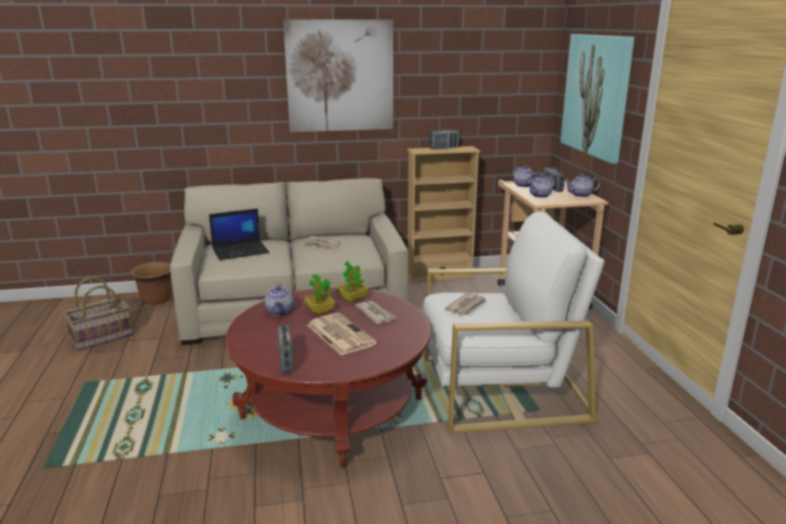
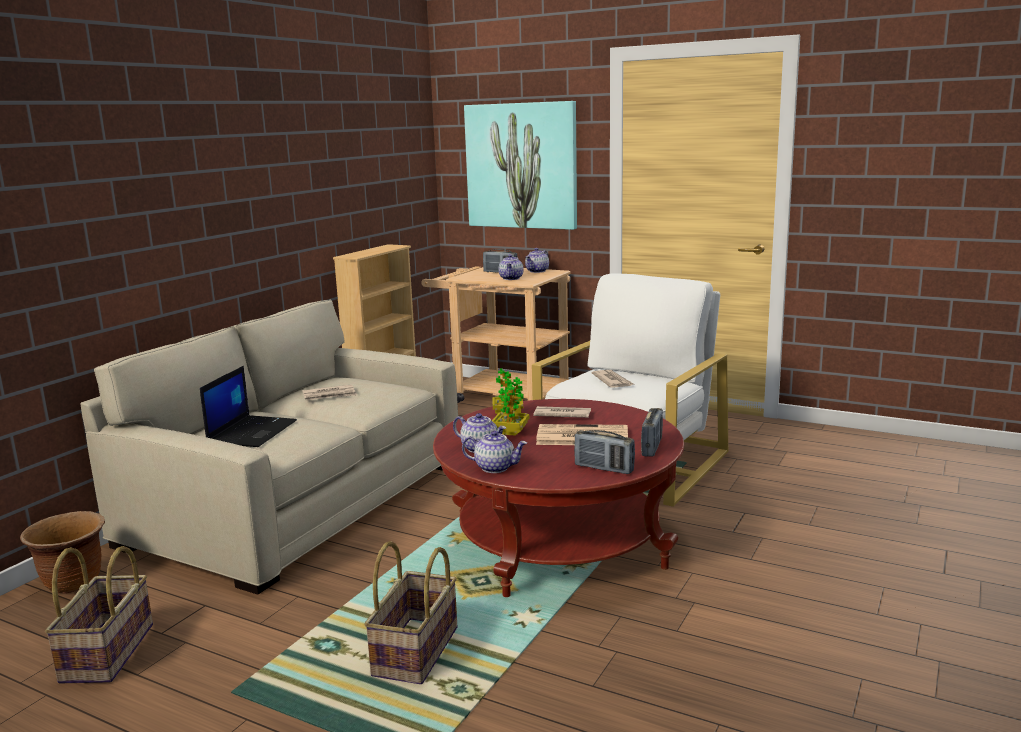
camera: 50 degrees left, 5 degrees down
(156, 416) = (417, 652): none -> basket
(340, 76) = (254, 167): picture -> none
(444, 148) = (371, 250): radio -> radio (652, 447)
(523, 185) = (470, 276): teapot -> teapot (495, 467)

